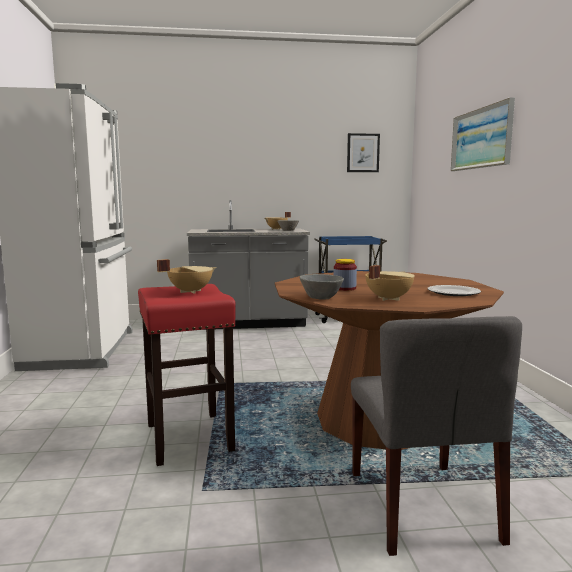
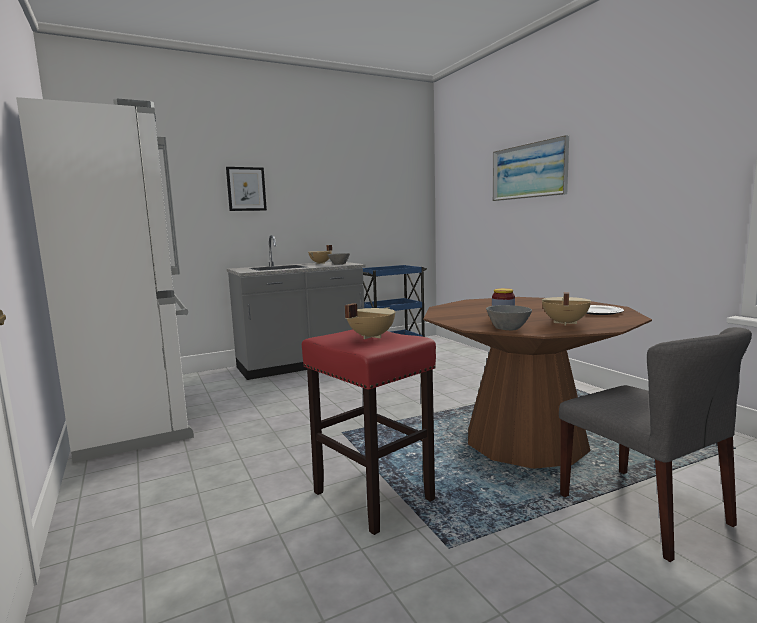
camera: 20 degrees left, 0 degrees up
(363, 153) = (393, 184): picture -> picture (246, 189)

